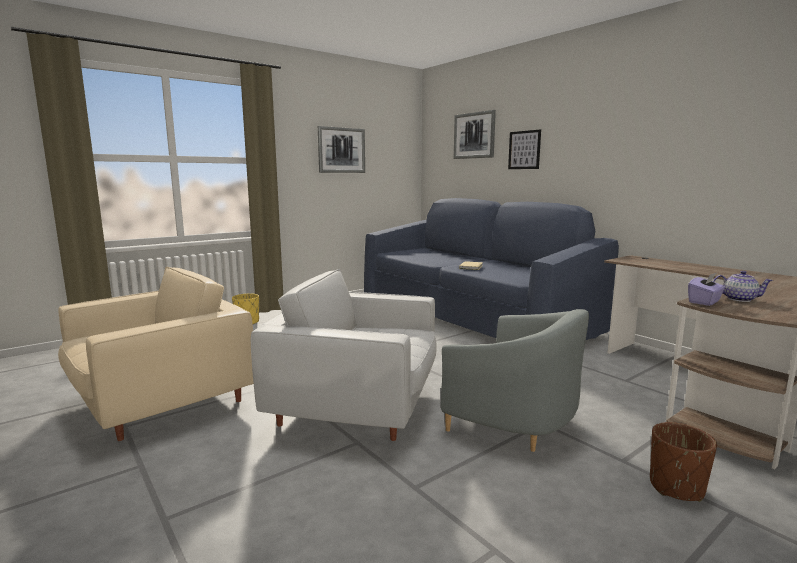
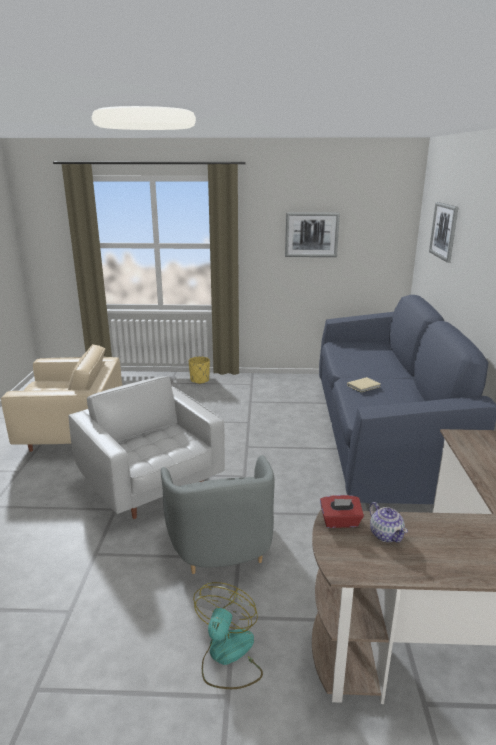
camera: 40 degrees right, 10 degrees up
(524, 150) = (467, 264): picture -> none
(676, 488) = (227, 656): brown planter -> fan
(704, 302) = (340, 522): purple tissue box -> red tissue box

